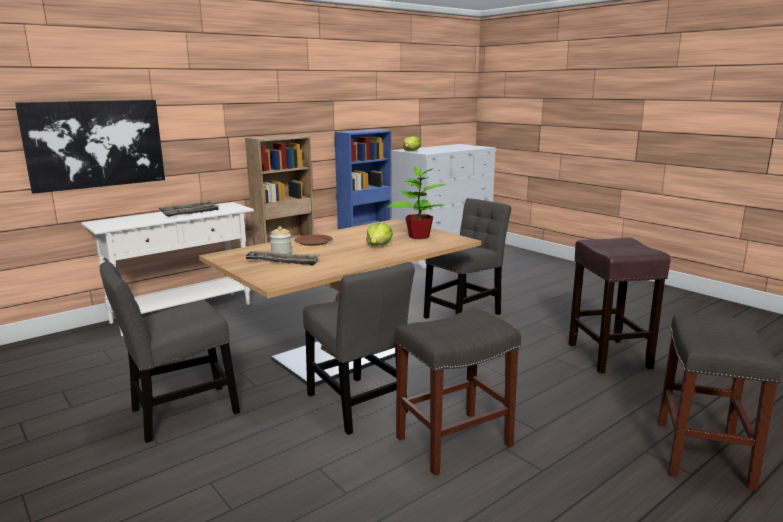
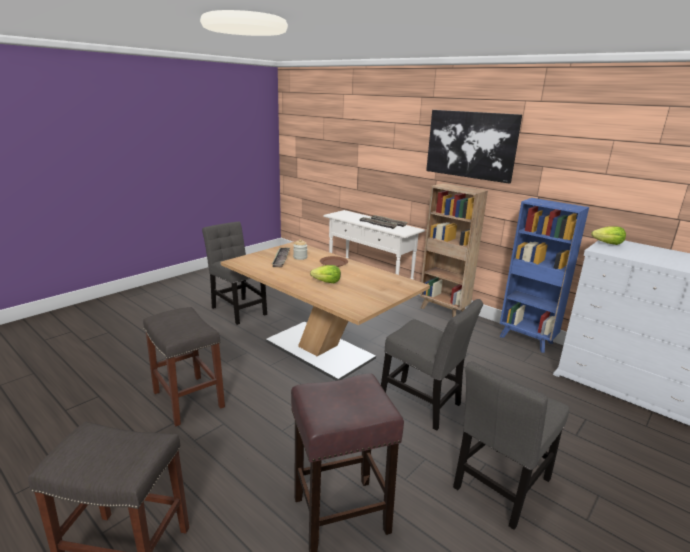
camera: 80 degrees right, 5 degrees up
(95, 144) = (360, 167): picture -> picture (471, 145)
(358, 406) = (240, 360): grey chair -> grey chair (500, 487)
(418, 236) = (362, 295): potted plant -> none

